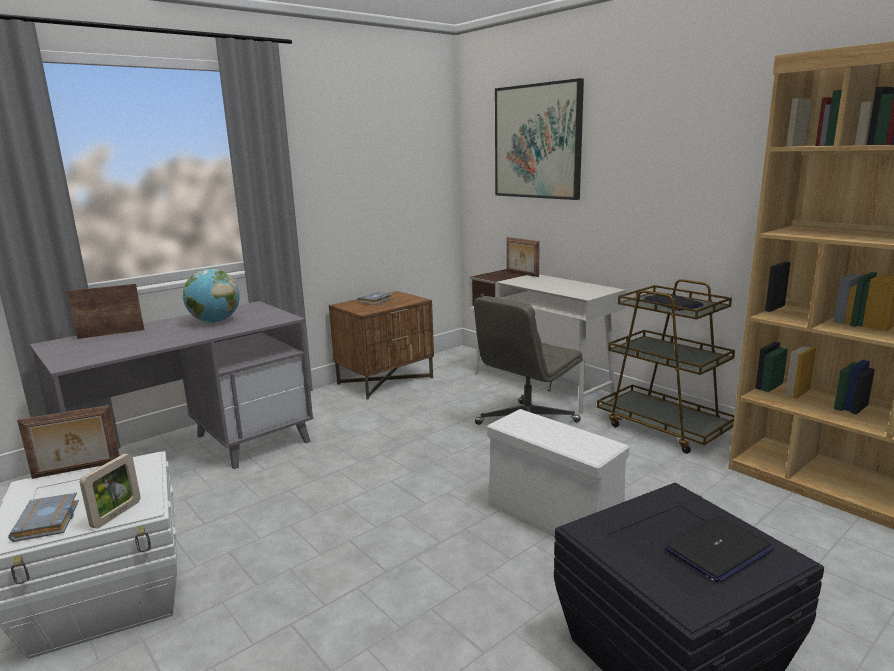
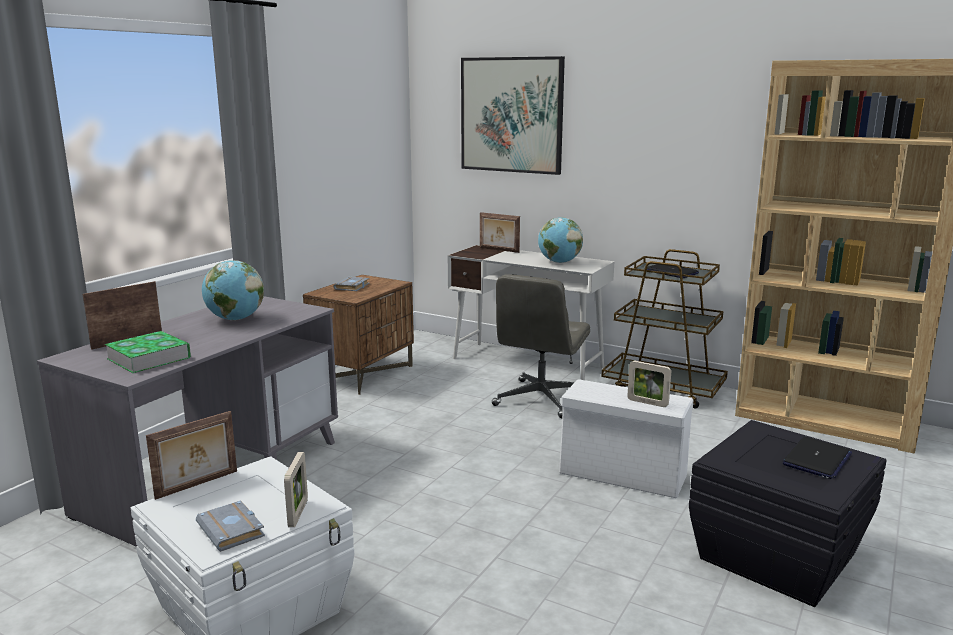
camera: 20 degrees left, 0 degrees up
(103, 350) = (149, 358): none -> book
(567, 288) = (559, 262): none -> globe
(570, 444) = (647, 403): none -> picture frame

